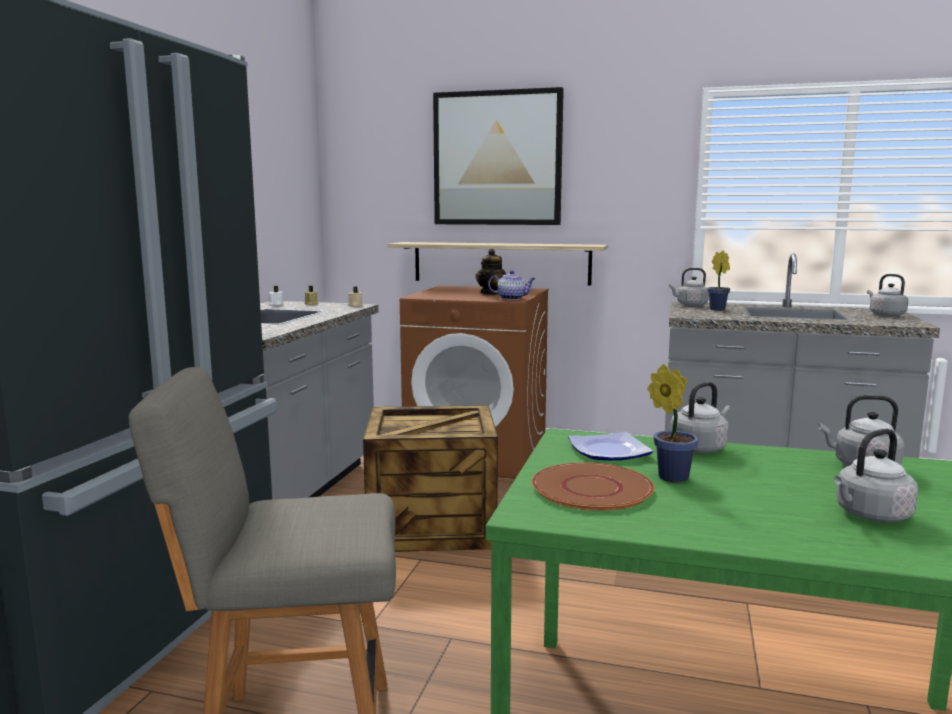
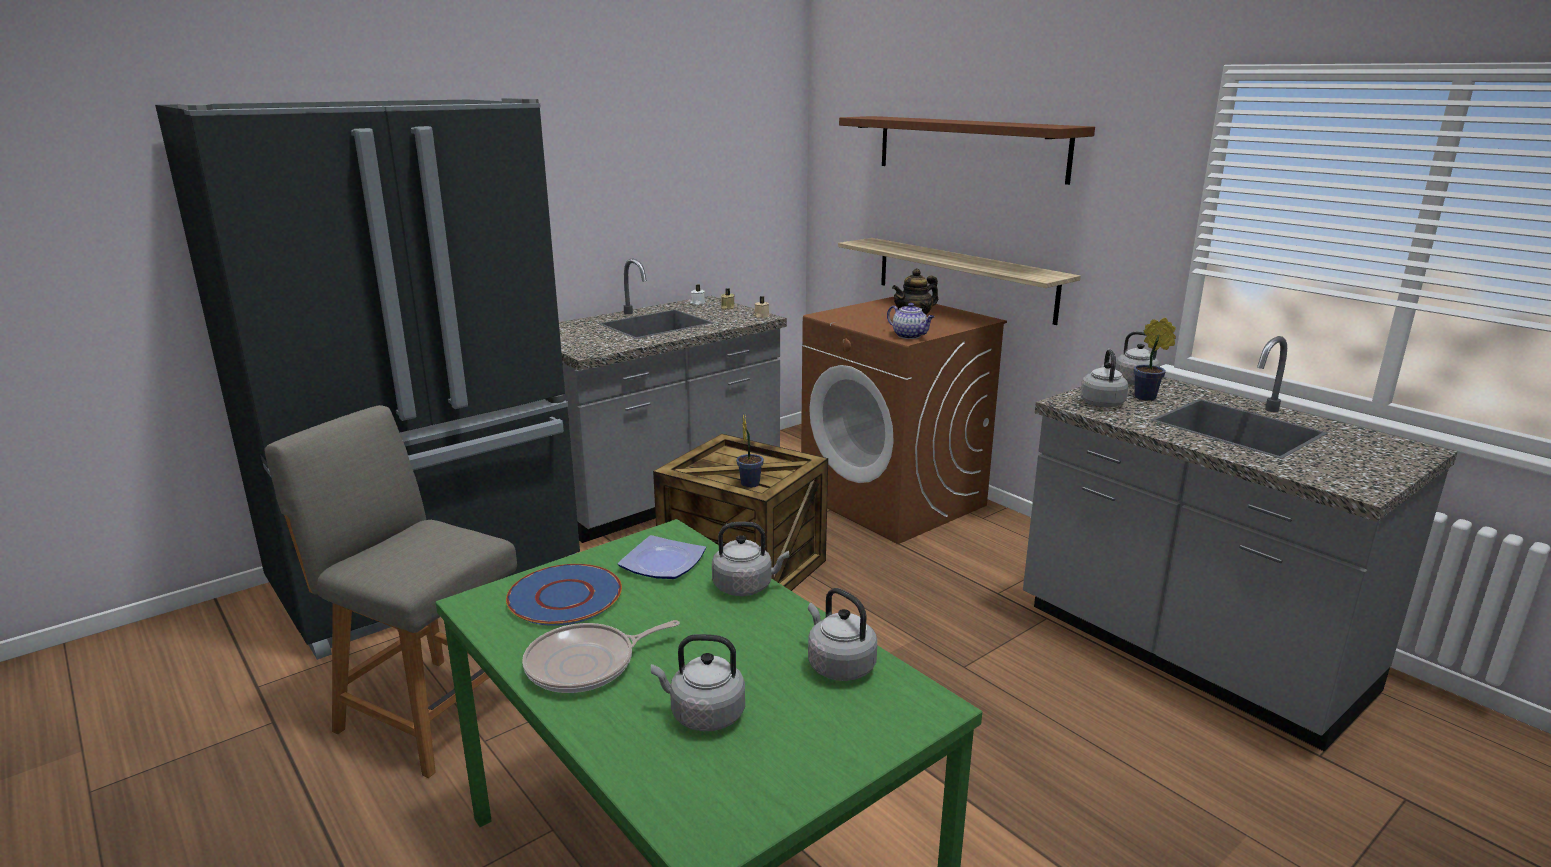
camera: 35 degrees right, 10 degrees up
(497, 158) = (969, 147): picture -> brown shelf
(591, 489) = (564, 597): brown plate -> blue plate
(669, 476) = (647, 607): potted plant -> potted plant (750, 483)
(723, 519) = (586, 665): none -> frying pan
(885, 315) = (1379, 460): grey kettle -> grey kettle (1101, 402)

